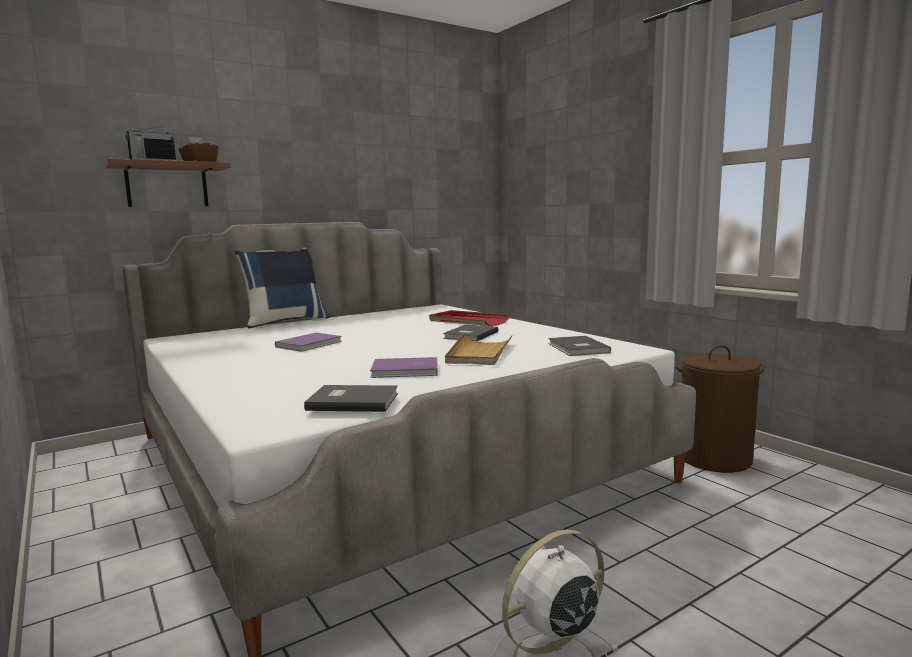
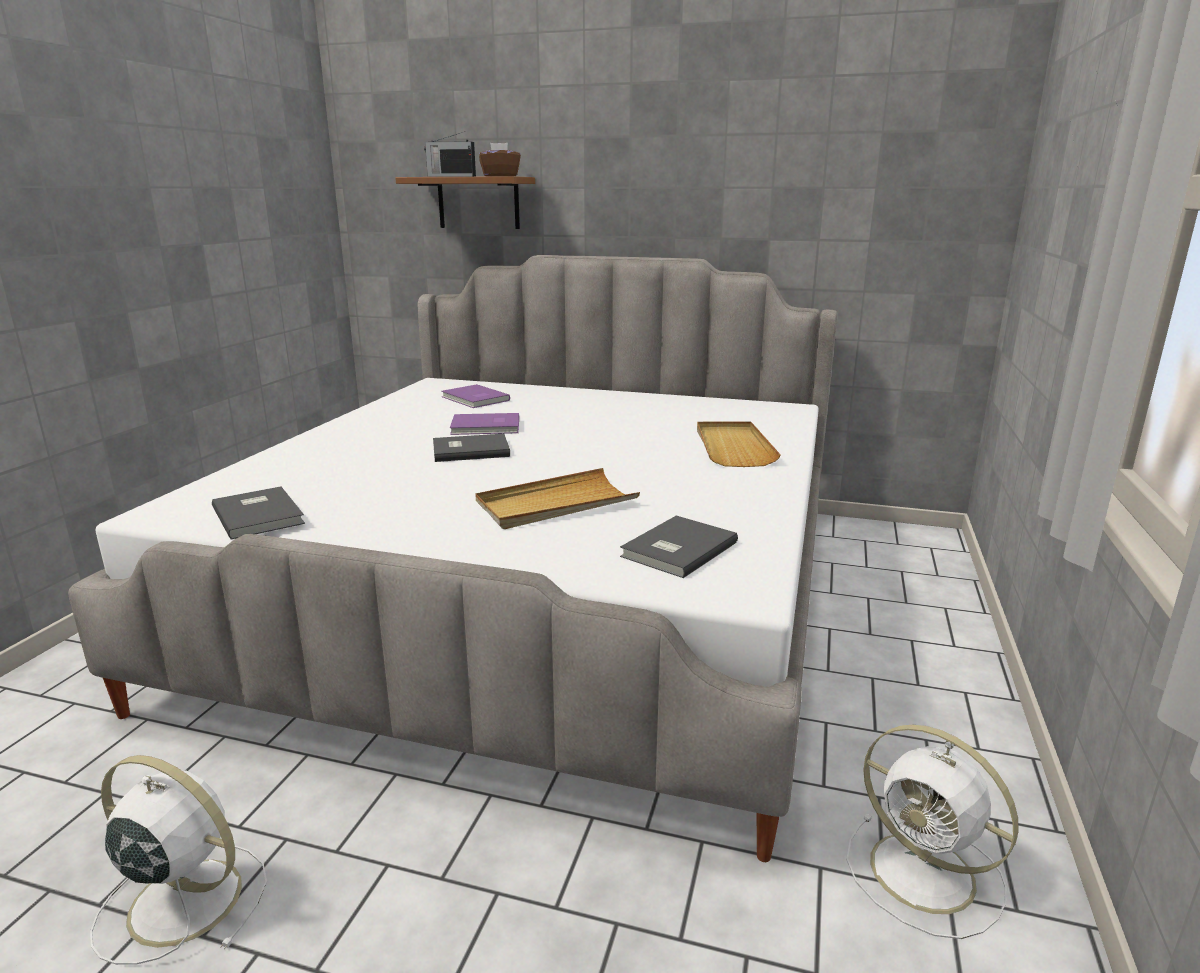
camera: 50 degrees right, 10 degrees up
(285, 321) = (573, 386): blue pillow -> none
(406, 370) = (422, 497): purple book -> purple book (474, 399)
(468, 321) = (733, 447): red tray -> beige tray
(469, 335) = (650, 471): grey book -> grey book (469, 450)
(714, 458) = (926, 875): brown laundry basket -> white fan

